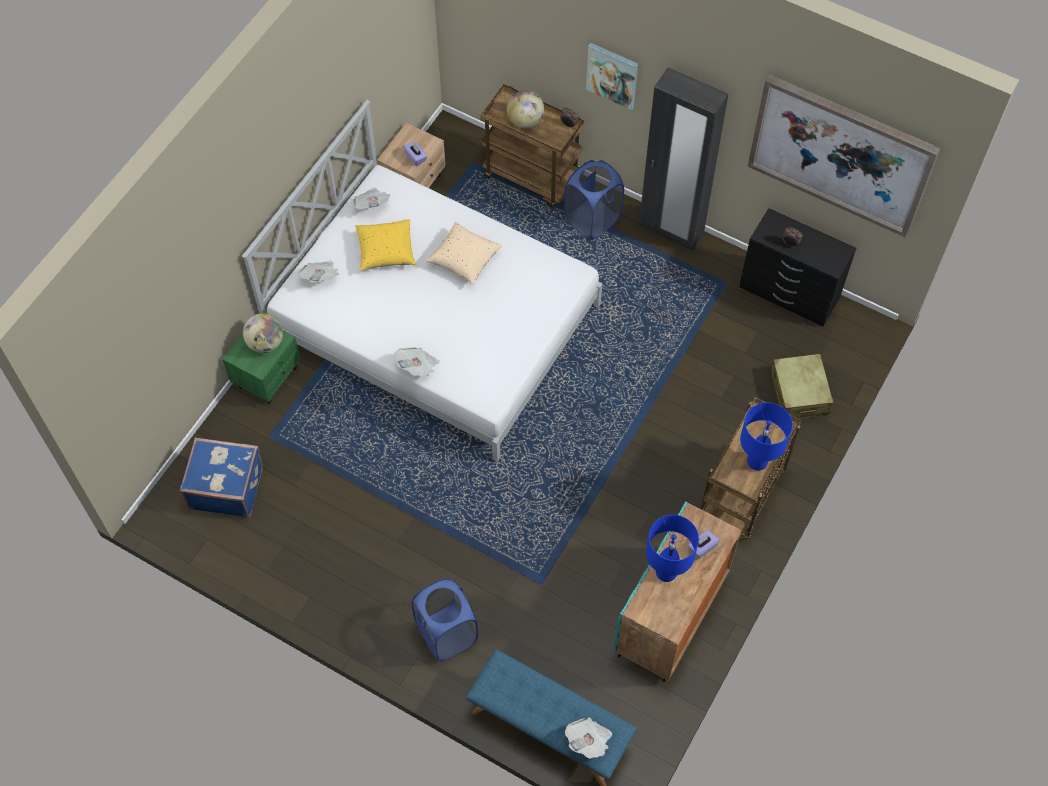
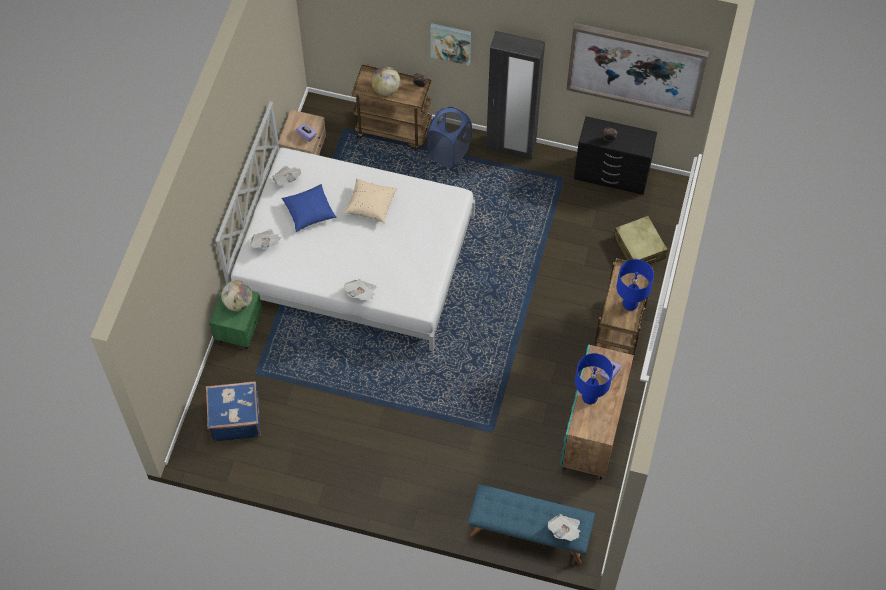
camera: 15 degrees left, 0 degrees up
(386, 251) = (309, 212): yellow pillow -> blue pillow
(447, 633) = (434, 484): blue laundry basket -> none

